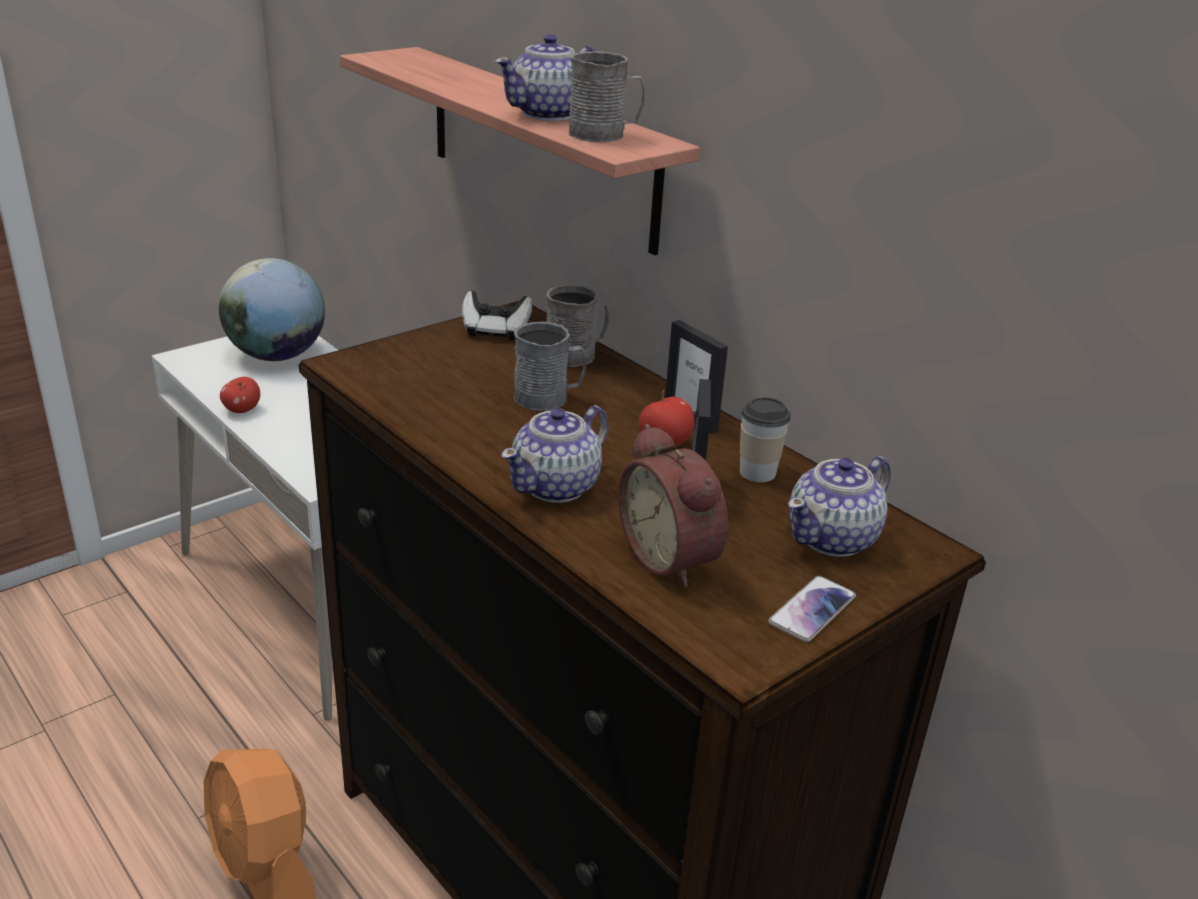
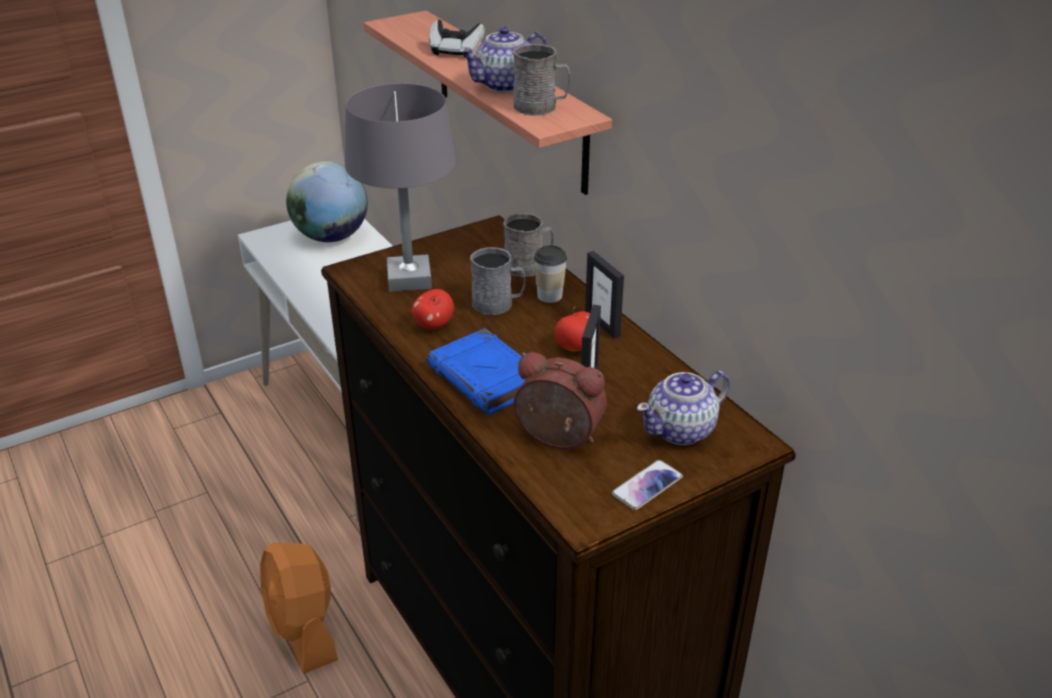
camera: 10 degrees right, 5 degrees up
(241, 410) = (299, 283): apple -> apple (433, 325)
(422, 372) = (409, 279): none -> grey table lamp
(495, 331) = (471, 243): game controller -> game controller (455, 52)
(557, 486) = (487, 378): teapot -> blue book
(673, 557) = (557, 439): alarm clock -> alarm clock turned 135 degrees clockwise
(757, 472) = (640, 373): cup -> cup (549, 296)

